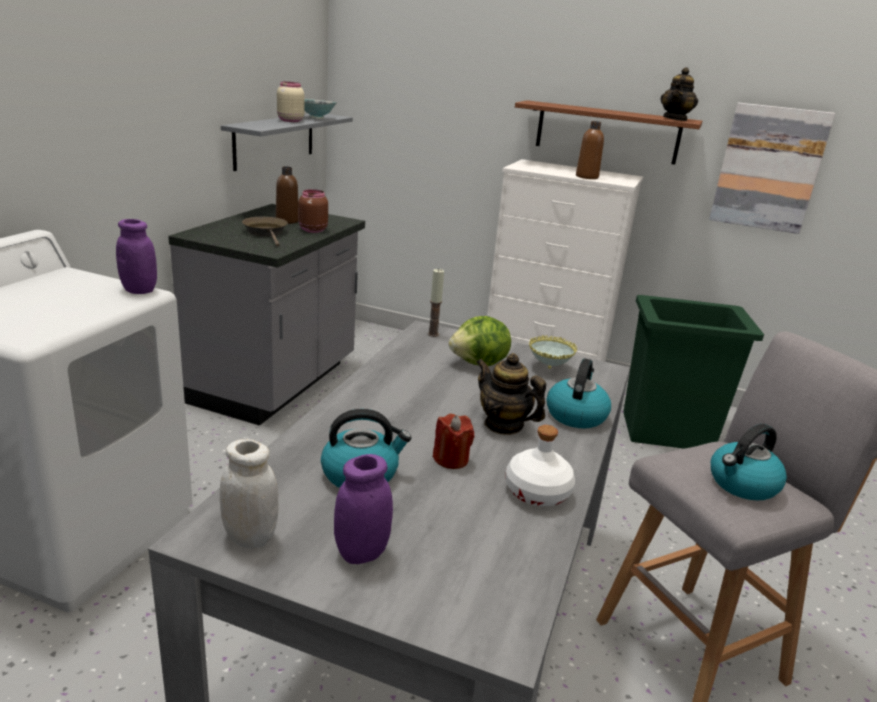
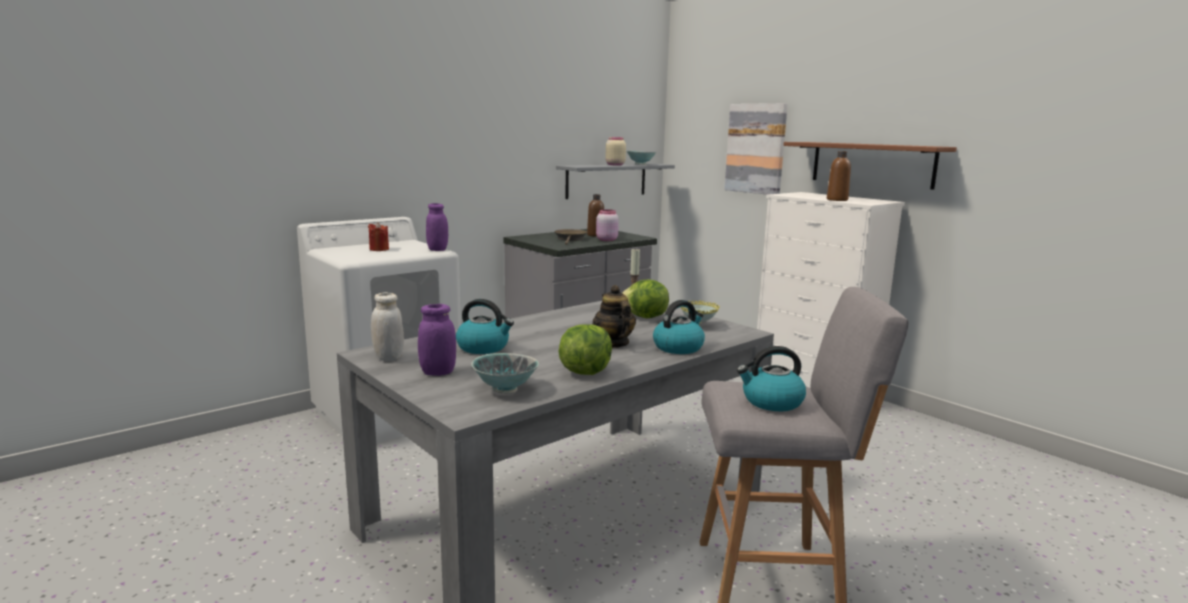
camera: 30 degrees right, 10 degrees down
(312, 230) = (606, 240): brown jar -> pink jar
(451, 459) = (550, 351): red candle -> red candle (379, 249)
(491, 564) = (505, 390): none -> bowl
(537, 492) = (585, 371): white bottle -> lettuce
(668, 432) = (908, 447): green trash can -> none
(675, 119) = (922, 145): teapot -> none
(768, 168) = (1026, 188): picture -> picture (756, 148)

